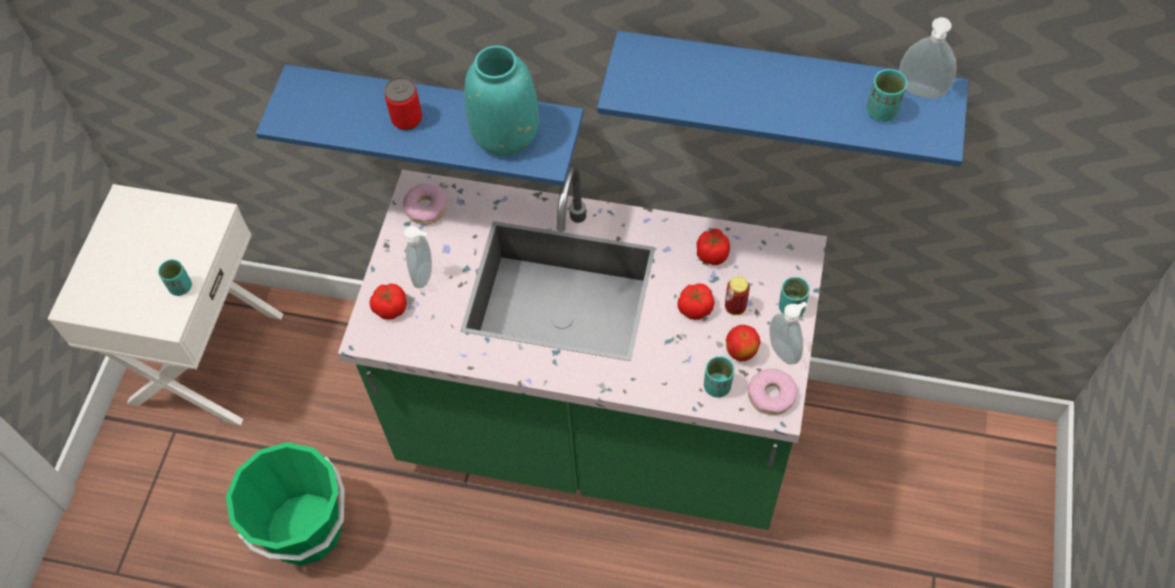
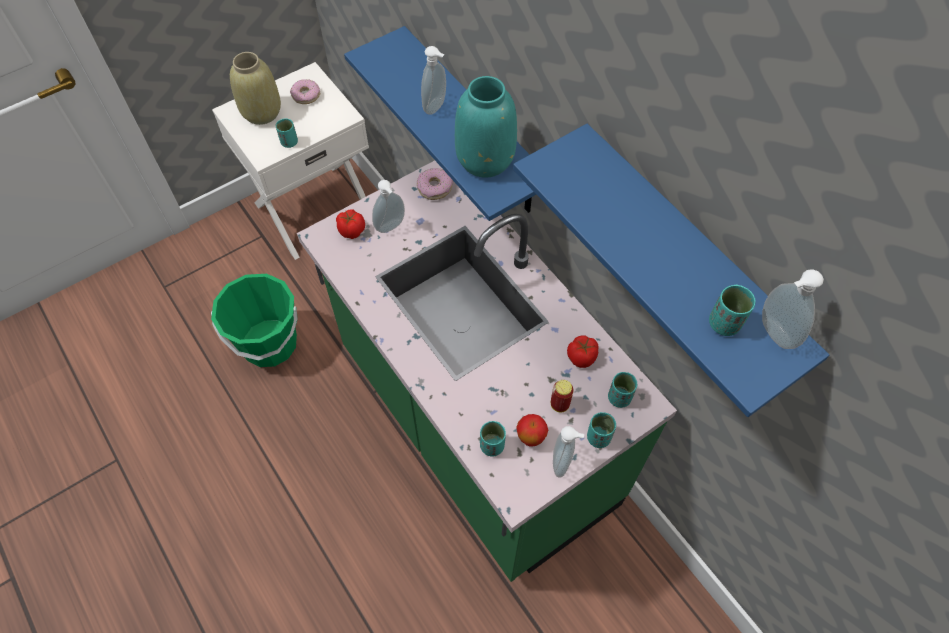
camera: 40 degrees right, 0 degrees up
(111, 280) = (261, 112): none -> beige vase
(407, 119) = (436, 107): can -> soap dispenser
(694, 308) = (531, 382): tomato -> none
(771, 395) = (521, 483): donut -> donut (306, 95)
(775, 262) = (619, 397): none -> turquoise cup

